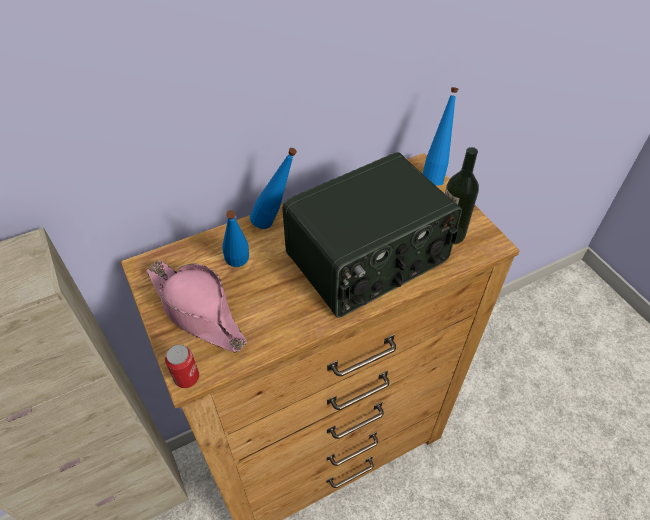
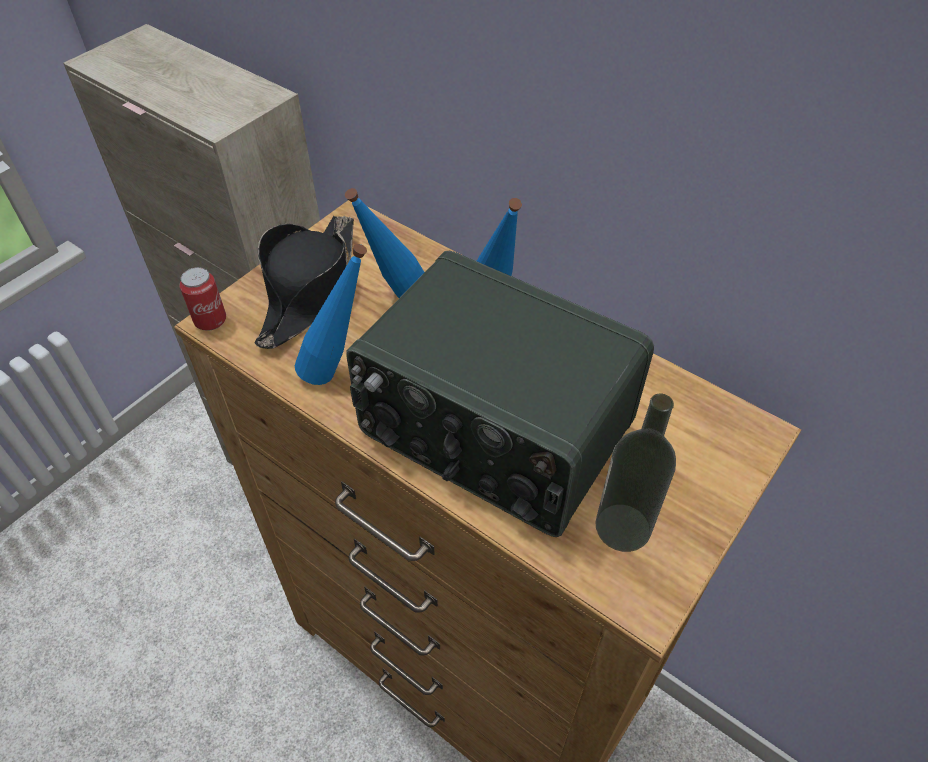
camera: 65 degrees right, 0 degrees up
(197, 310) = (309, 289): pink hat -> black hat
(434, 175) = (751, 461): blue bottle -> blue bottle (339, 372)

